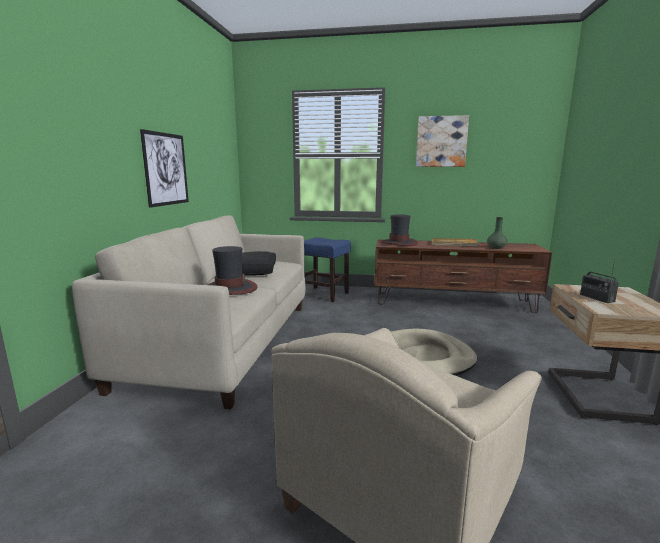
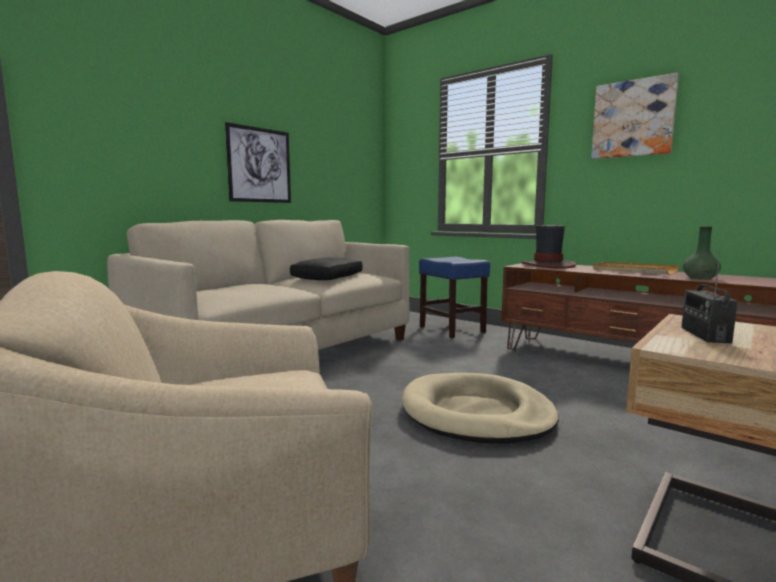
camera: 30 degrees right, 5 degrees down
(229, 289) = (263, 286): hat -> none

